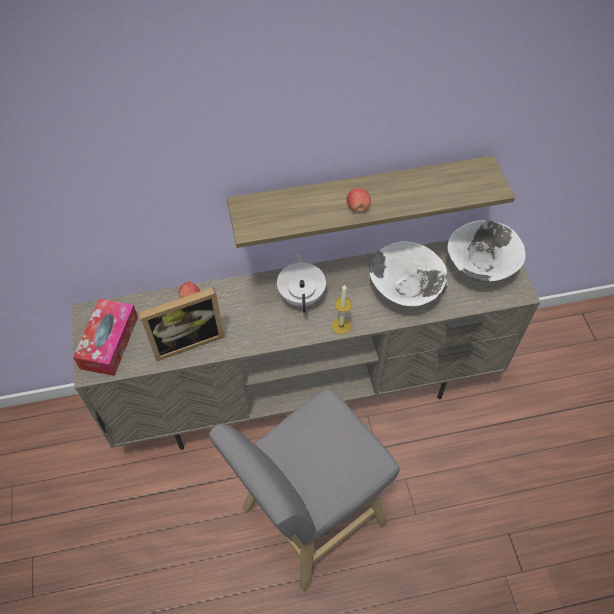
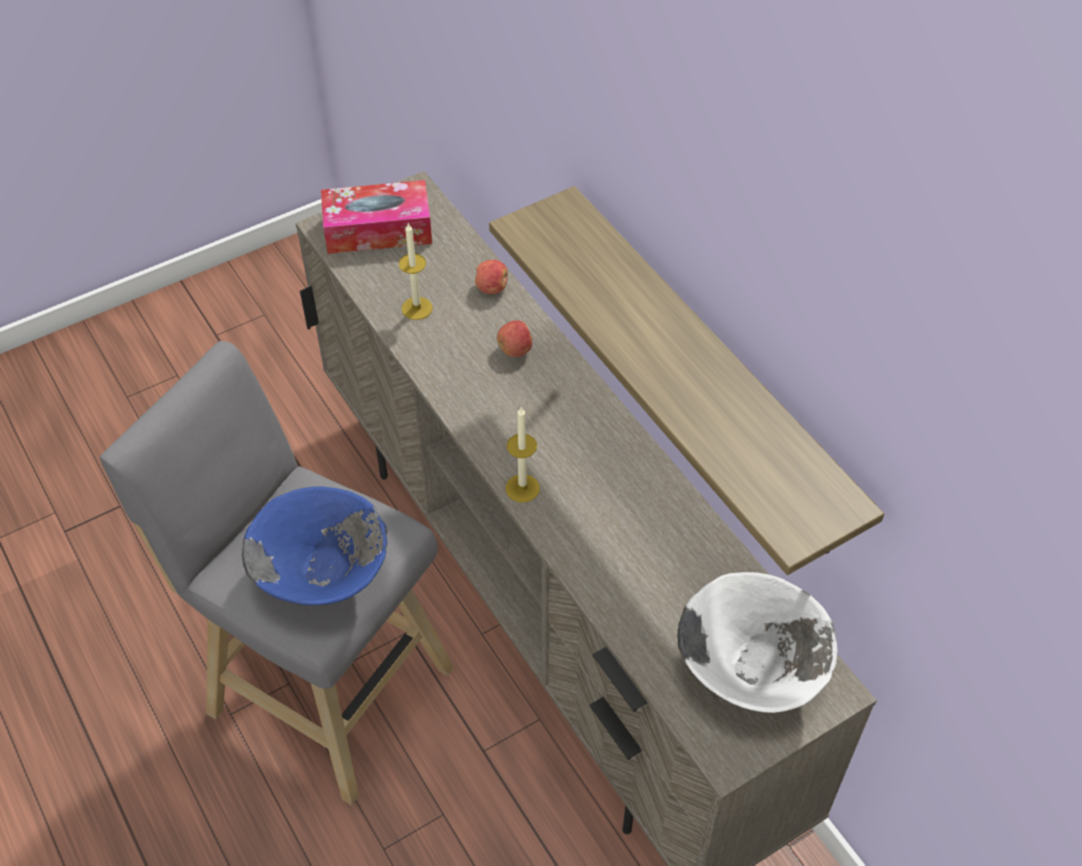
camera: 70 degrees right, 5 degrees down
(187, 339) = (417, 308): picture frame -> candle
(302, 295) = (558, 419): white teapot -> none
(343, 448) = (323, 574): none -> blue bowl
(358, 207) = (636, 343): apple -> apple (515, 350)
(405, 290) = (639, 561): white bowl -> none

